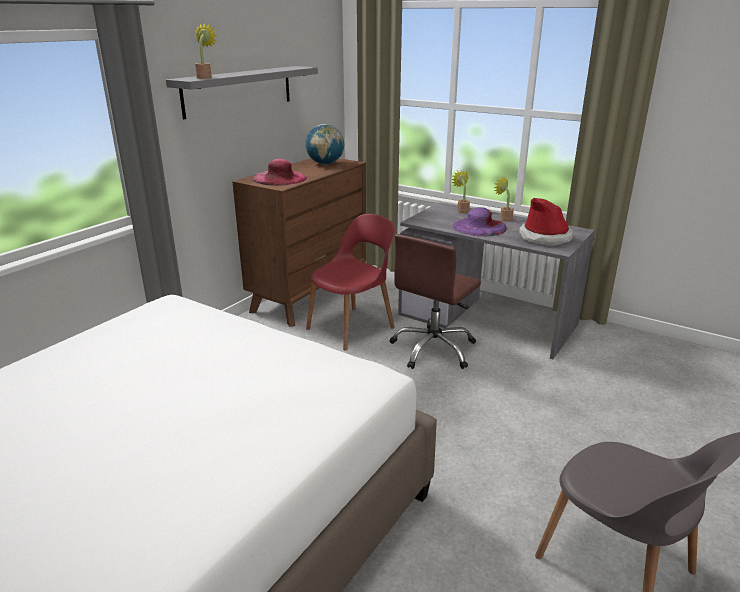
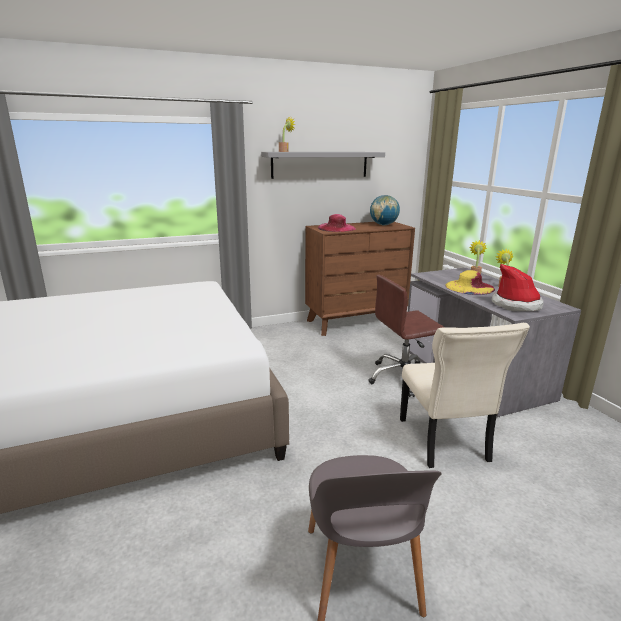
camera: 35 degrees right, 5 degrees down
(352, 327) = (361, 347): red chair -> none
(479, 227) = (469, 287): purple hat -> yellow hat
(540, 404) = (444, 442): none -> beige chair

